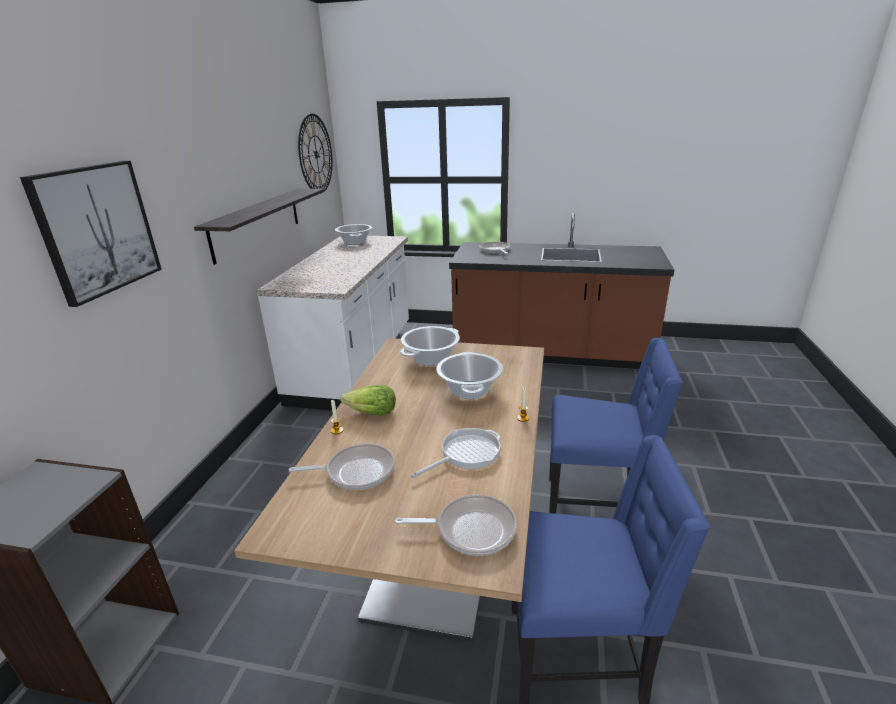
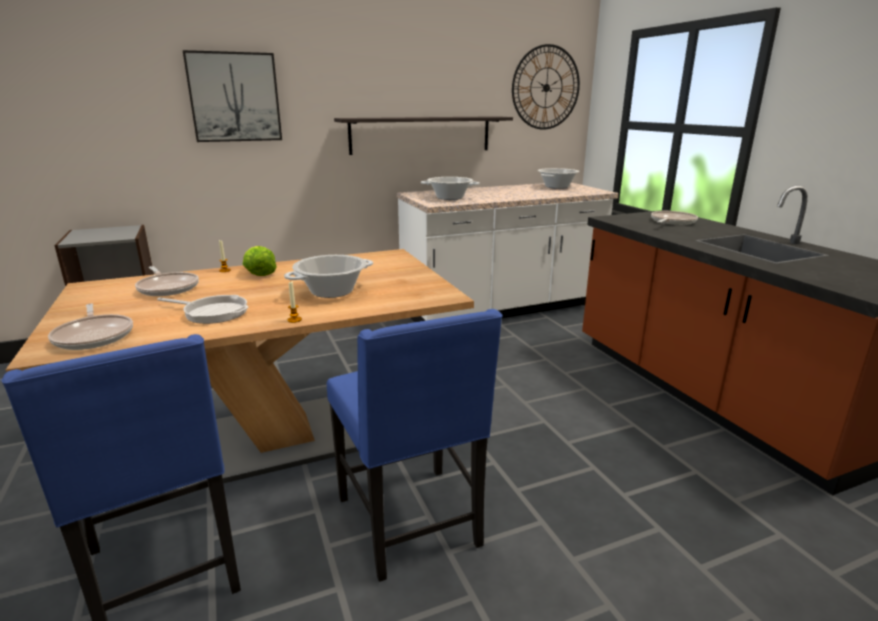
camera: 55 degrees right, 5 degrees down
(430, 358) = (380, 268): cooking pot -> cooking pot (450, 198)

